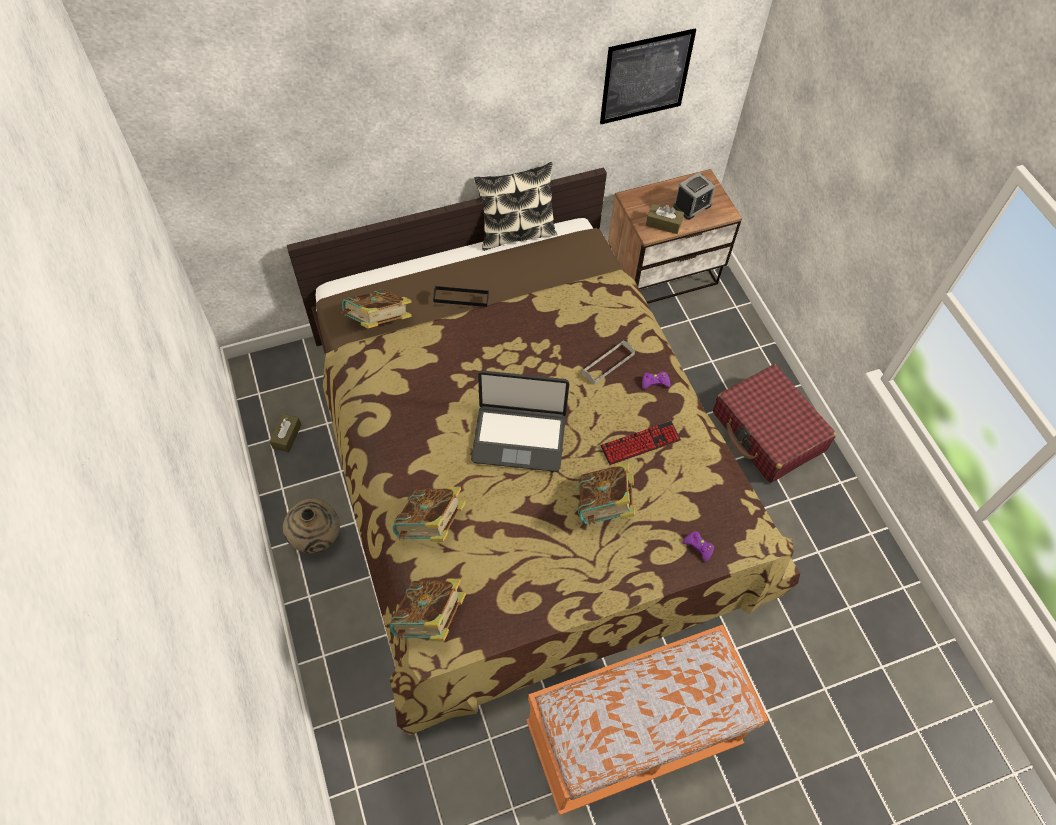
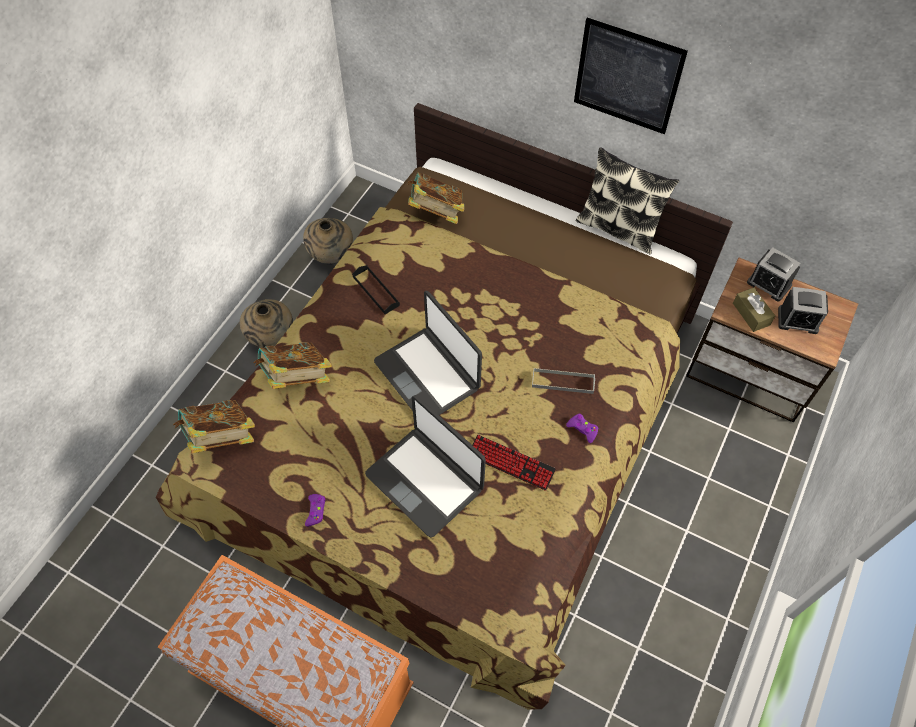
camera: 50 degrees right, 0 degrees up
(287, 436) = (332, 256): brown tissue box -> beige vase
(461, 298) = (512, 241): black tray -> black tray (376, 291)
(604, 506) = (425, 481): book -> laptop
(646, 77) = (811, 152): picture -> picture (627, 77)
(651, 196) = (769, 284): none -> alarm clock
(698, 547) = (456, 581): purple game controller -> purple game controller (316, 511)
(768, 432) = (688, 578): red suitcase -> none

